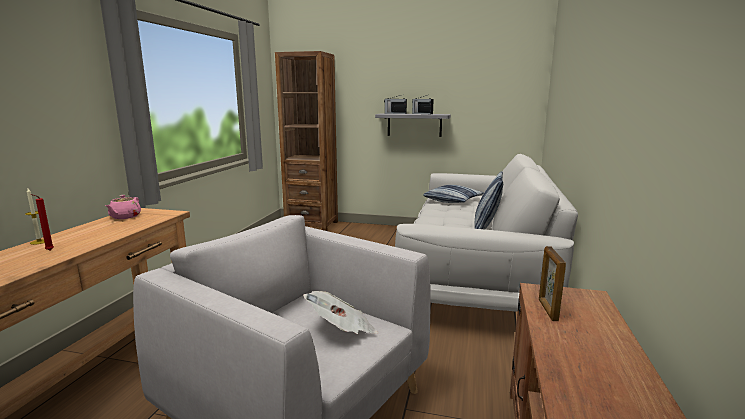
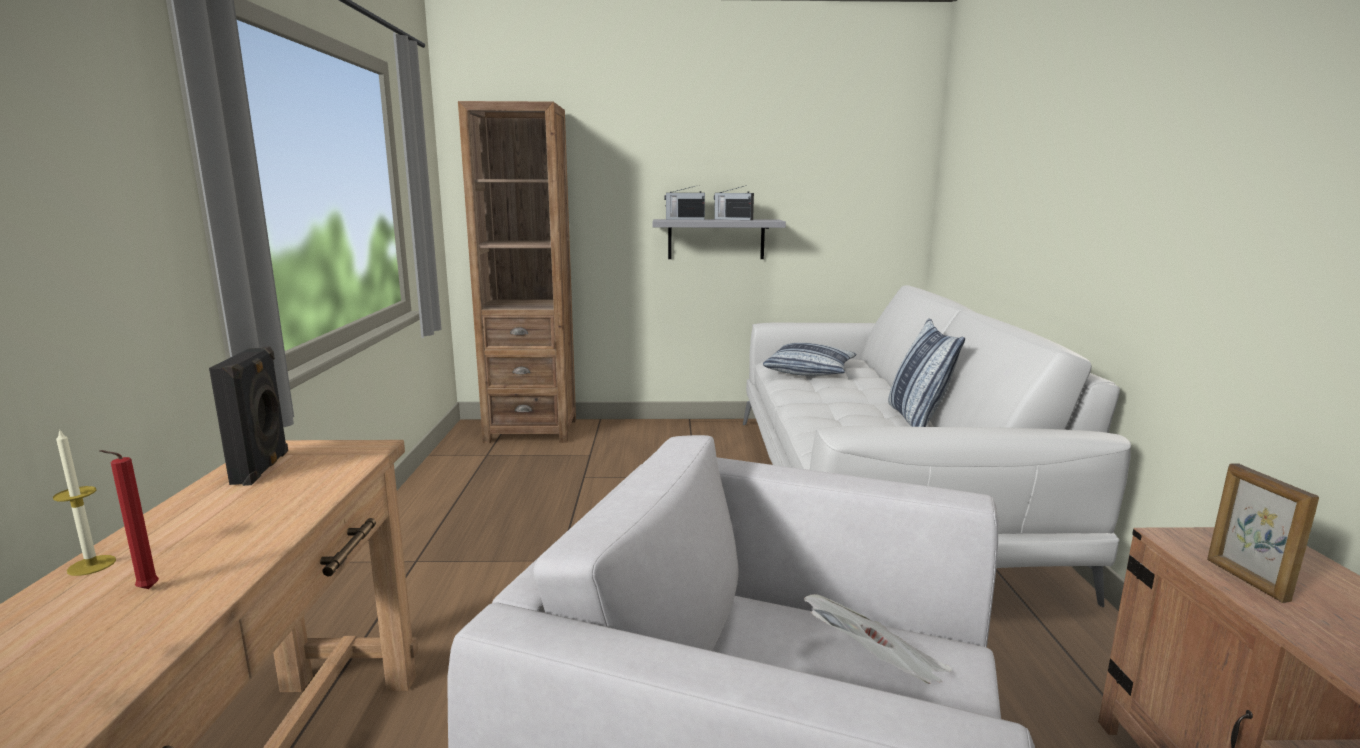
camera: 15 degrees left, 0 degrees up
(125, 217) = (263, 468): pink teapot -> black speaker

